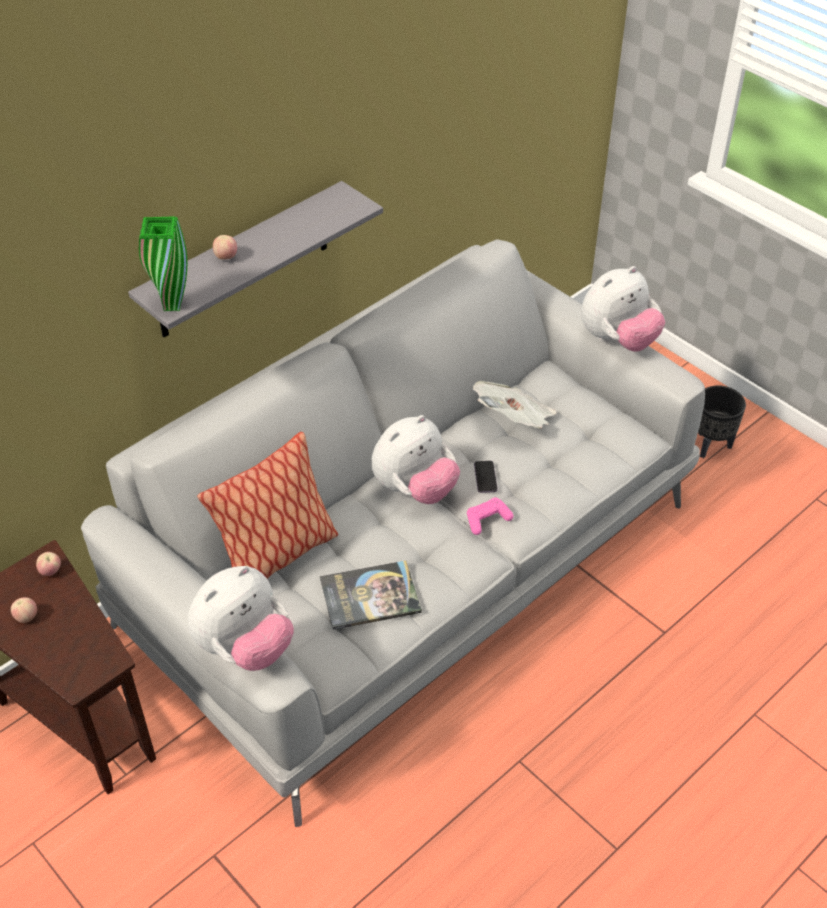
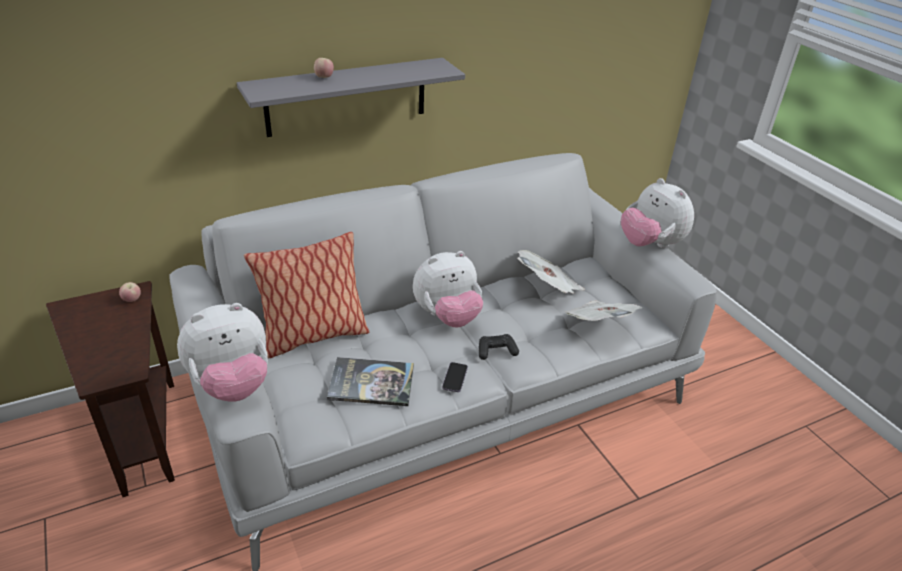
camera: 15 degrees right, 10 degrees down
(26, 617) = (92, 325): apple -> none
(172, 305) = (261, 93): green vase -> none
(485, 477) = (508, 321): phone -> phone (455, 378)
(487, 520) = (496, 351): pink game controller -> black game controller
(585, 455) = (599, 325): none -> newspaper
(618, 340) = (650, 244): plush toy -> plush toy turned 75 degrees clockwise
(710, 446) = (719, 364): black planter -> none

